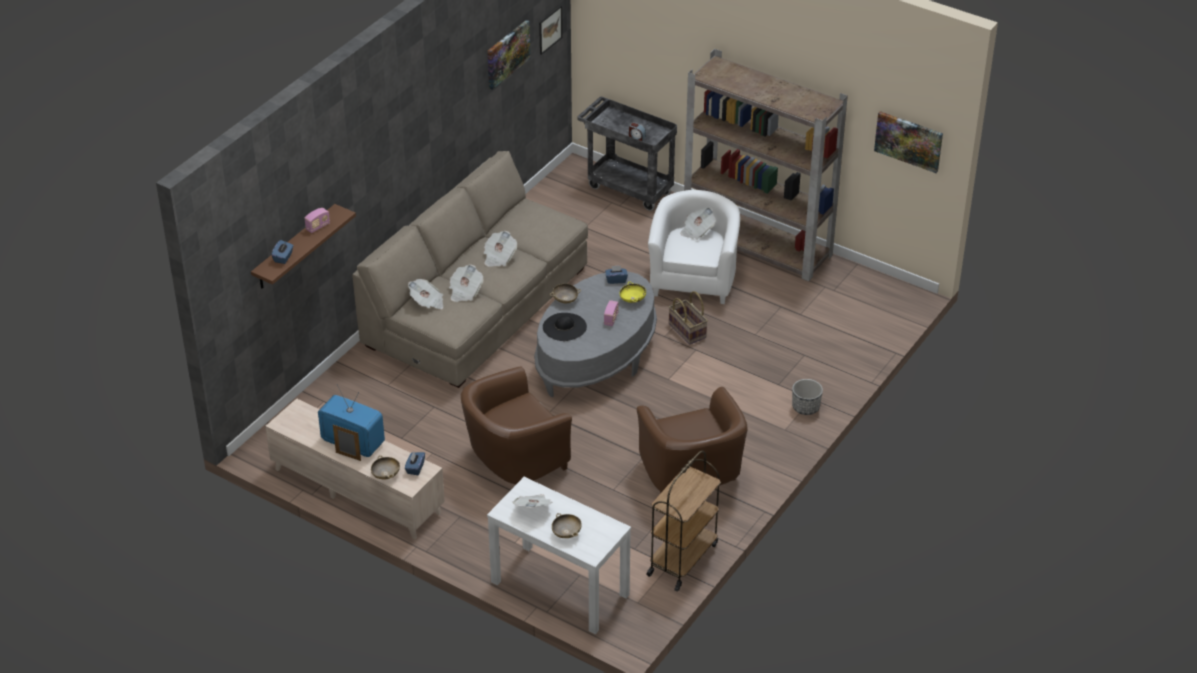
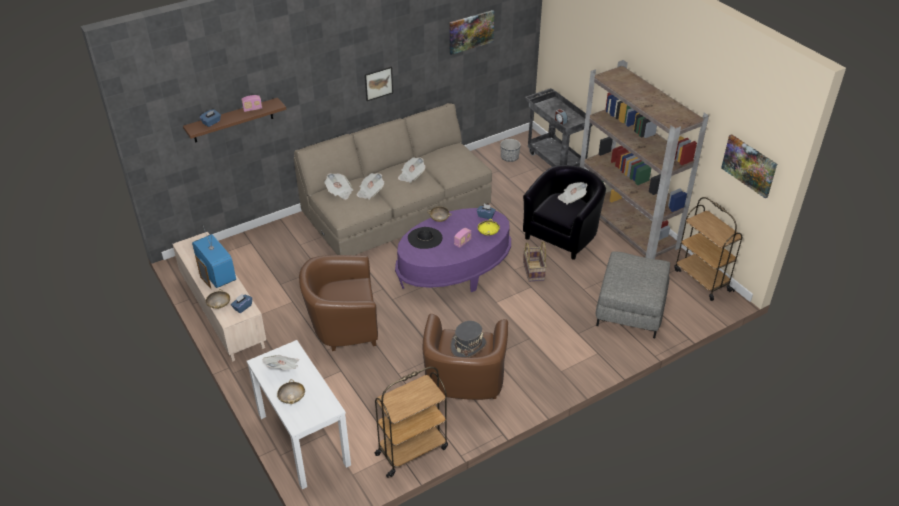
camera: 25 degrees right, 0 degrees up
(550, 29) = (517, 26): picture -> picture (378, 83)
(596, 358) = (454, 270): grey coffee table -> purple coffee table
(692, 429) = (468, 346): none -> grey hat
(694, 278) = (563, 235): white armchair -> black armchair
(806, 407) = (589, 359): planter -> planter (509, 158)
(818, 340) = (631, 309): none -> grey ottoman
(875, 284) = (701, 280): none -> brown cart

